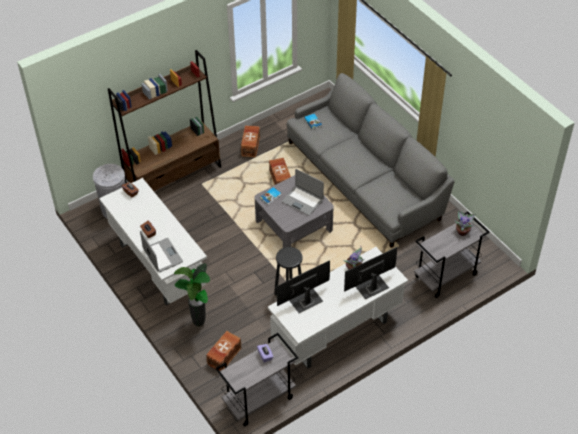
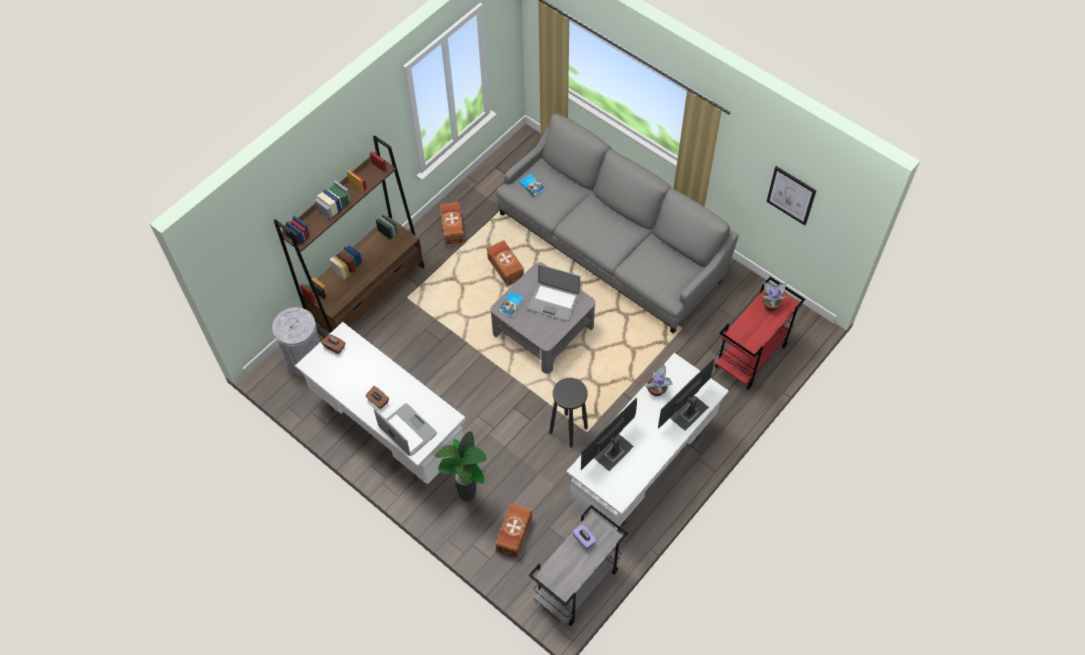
camera: 15 degrees left, 10 degrees up
(445, 276) = (751, 357): grey cart -> red cart
(491, 149) = (791, 195): none -> picture

